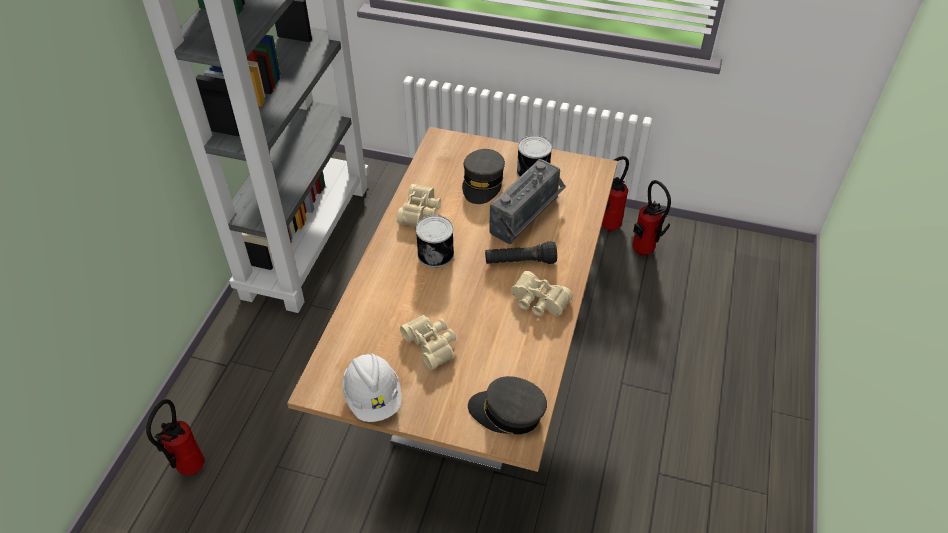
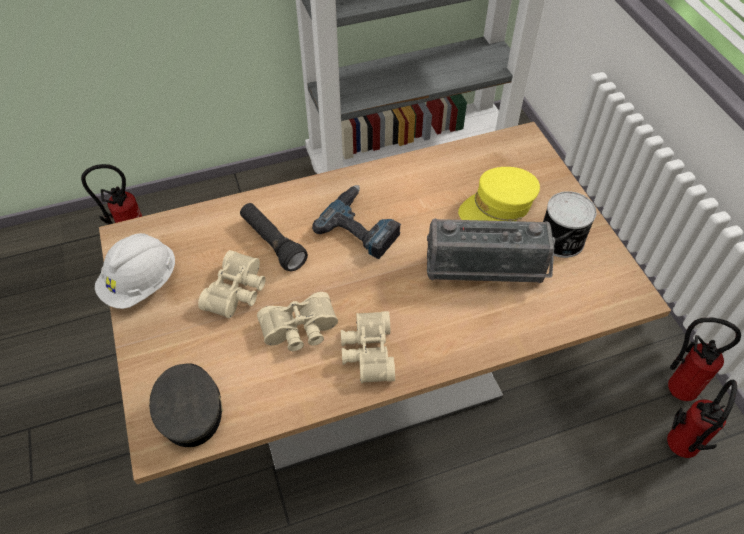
camera: 55 degrees right, 5 degrees up
(421, 212) = (407, 183): beige binoculars -> beige binoculars (300, 331)
(436, 253) = (362, 226): can -> power drill
(482, 183) = (497, 207): grey cap -> yellow cap
(520, 262) = (412, 303): black flashlight -> black flashlight (272, 243)

